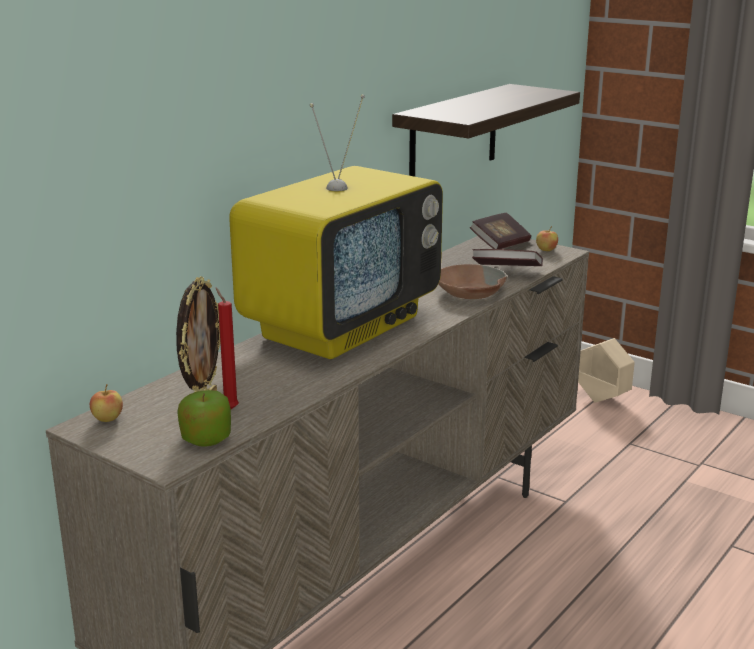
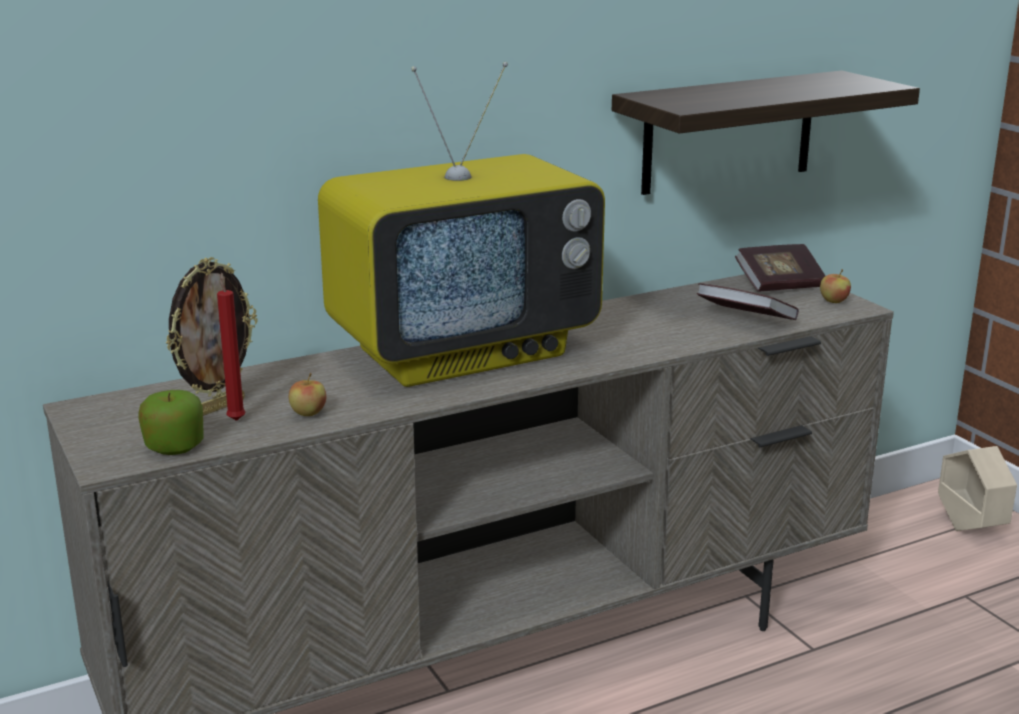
camera: 25 degrees right, 0 degrees up
(107, 419) = (108, 405): apple -> apple (308, 413)
(469, 292) = (666, 338): brown bowl -> none

